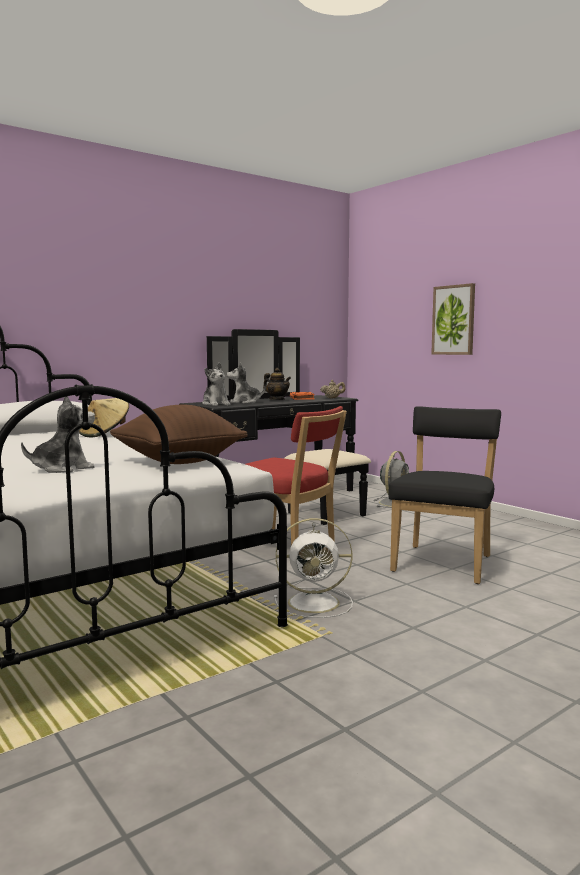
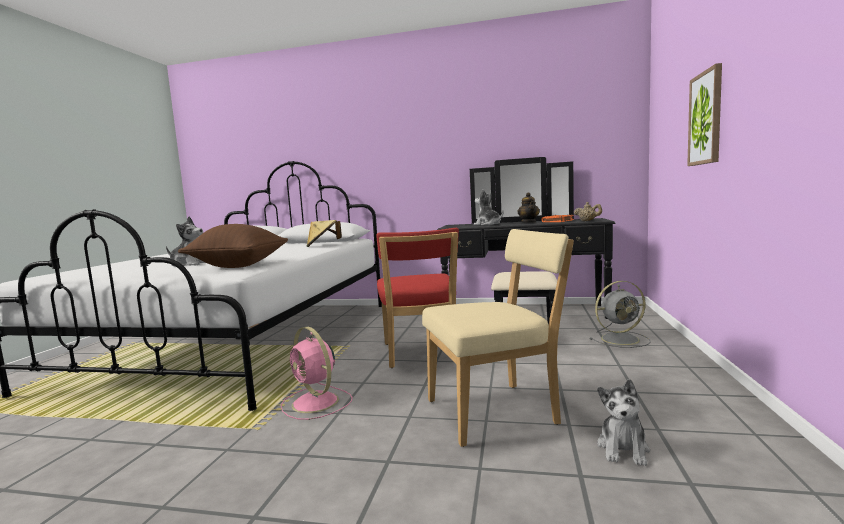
camera: 50 degrees right, 0 degrees up
(215, 404) = (457, 226): plush toy -> plush toy (623, 448)
(316, 603) = (316, 403): white fan -> pink fan
(444, 562) = (497, 411): black chair -> beige chair

